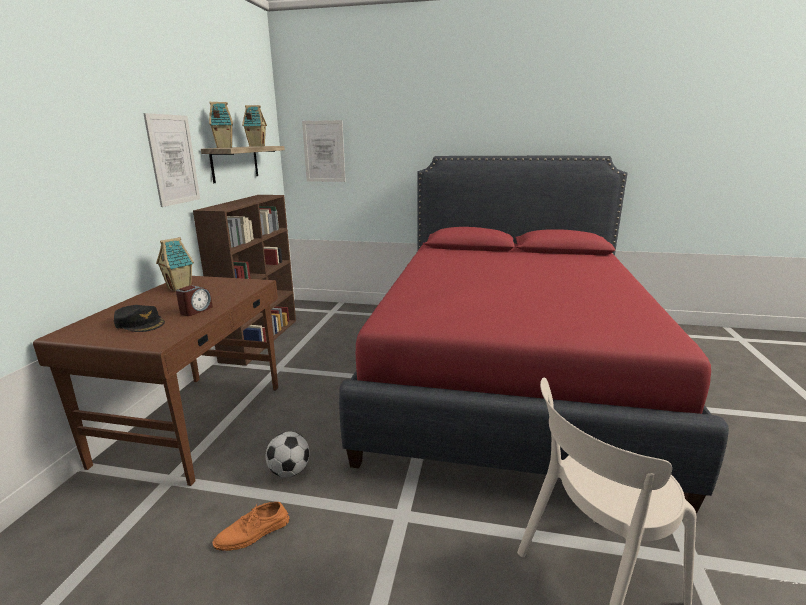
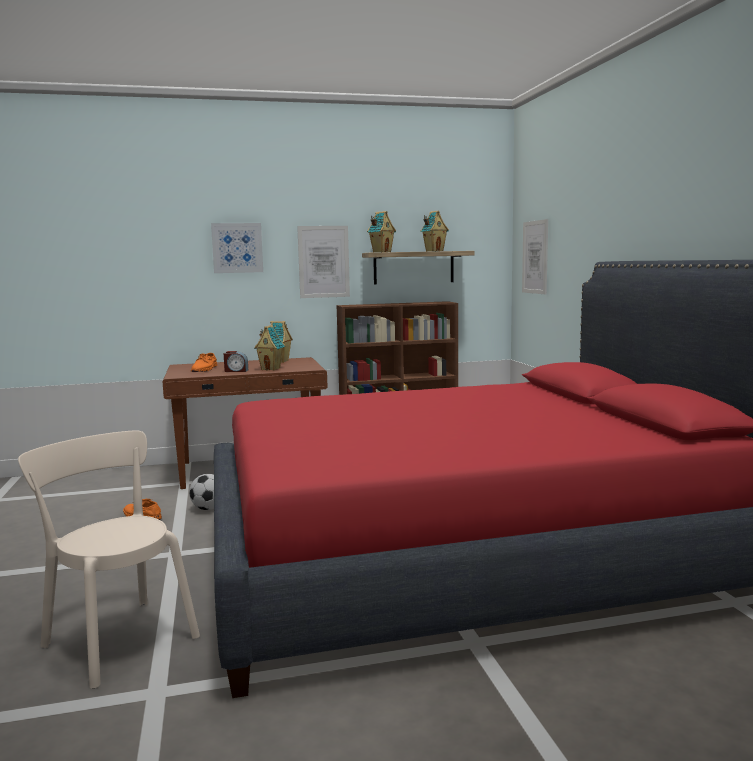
camera: 65 degrees right, 10 degrees down
(84, 142) = (237, 248): none -> picture
(140, 323) = (205, 369): black cap -> orange shoe
(221, 296) = (271, 369): none -> toy house

